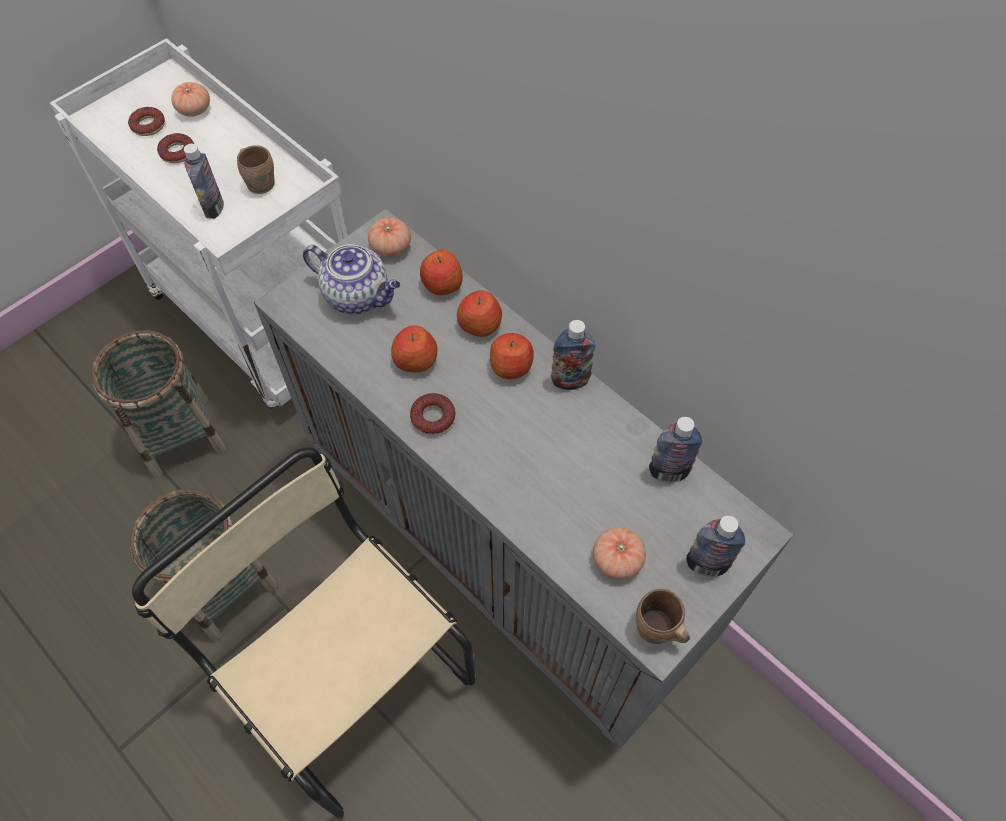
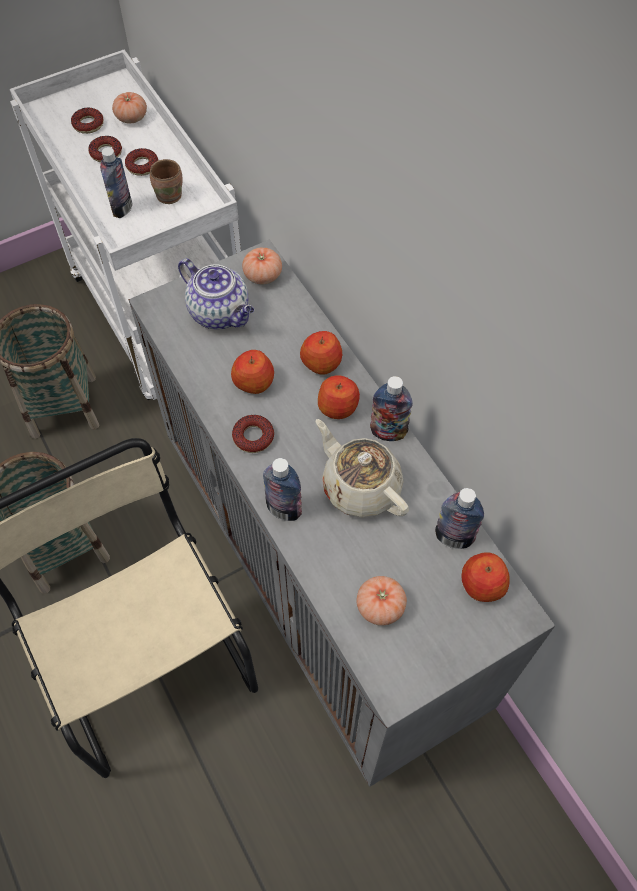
camera: 15 degrees right, 0 degrees up
(222, 158) = (142, 166): none -> donut
(442, 284) = (298, 319): apple -> apple (481, 585)
(558, 442) = (360, 486): none -> beige teapot
(655, 630) = (395, 680): brown mug -> none
(706, 564) = (462, 632): bottle -> bottle (284, 509)

